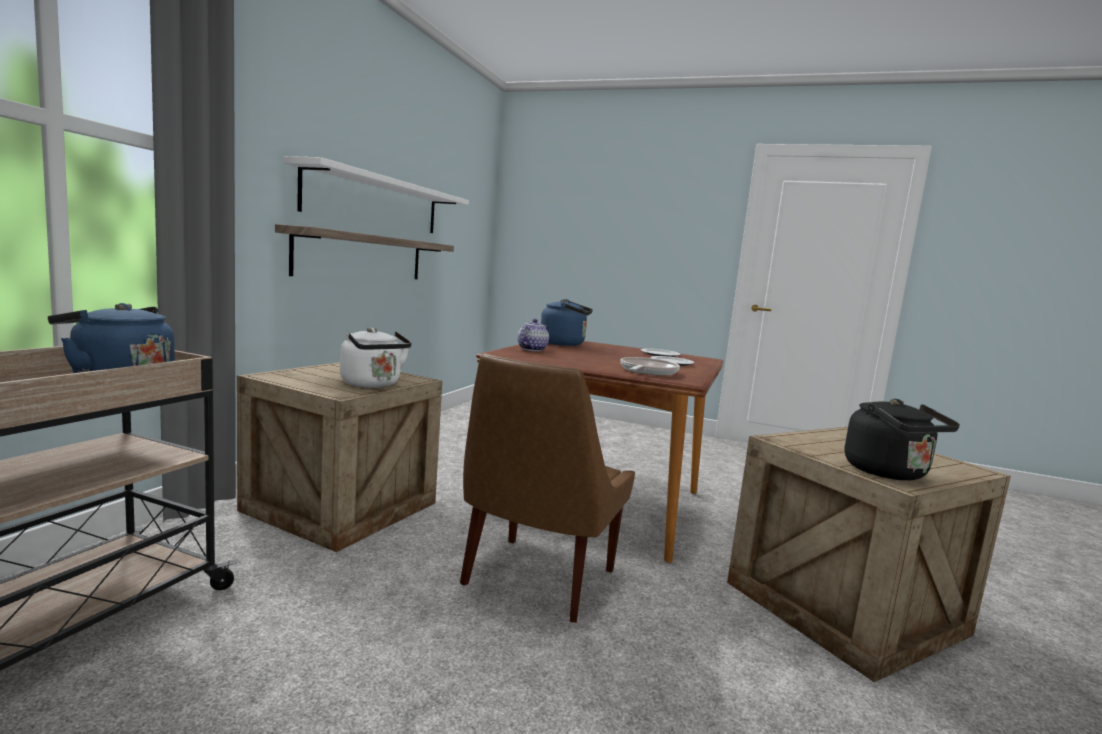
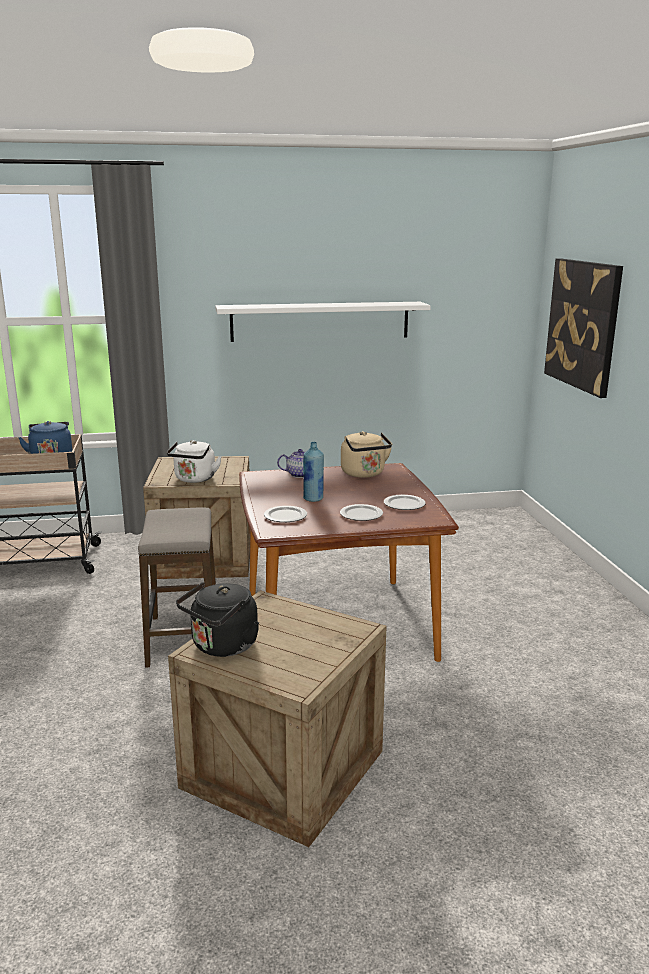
camera: 60 degrees right, 10 degrees up
(363, 256) = (305, 368): shelf -> none
(536, 580) = (183, 639): brown chair -> stool
(565, 344) = (364, 474): blue kettle -> beige kettle
(569, 229) = (583, 324): none -> picture
(610, 360) = (313, 499): none -> blue bottle
(647, 371) = (285, 516): frying pan -> plate

